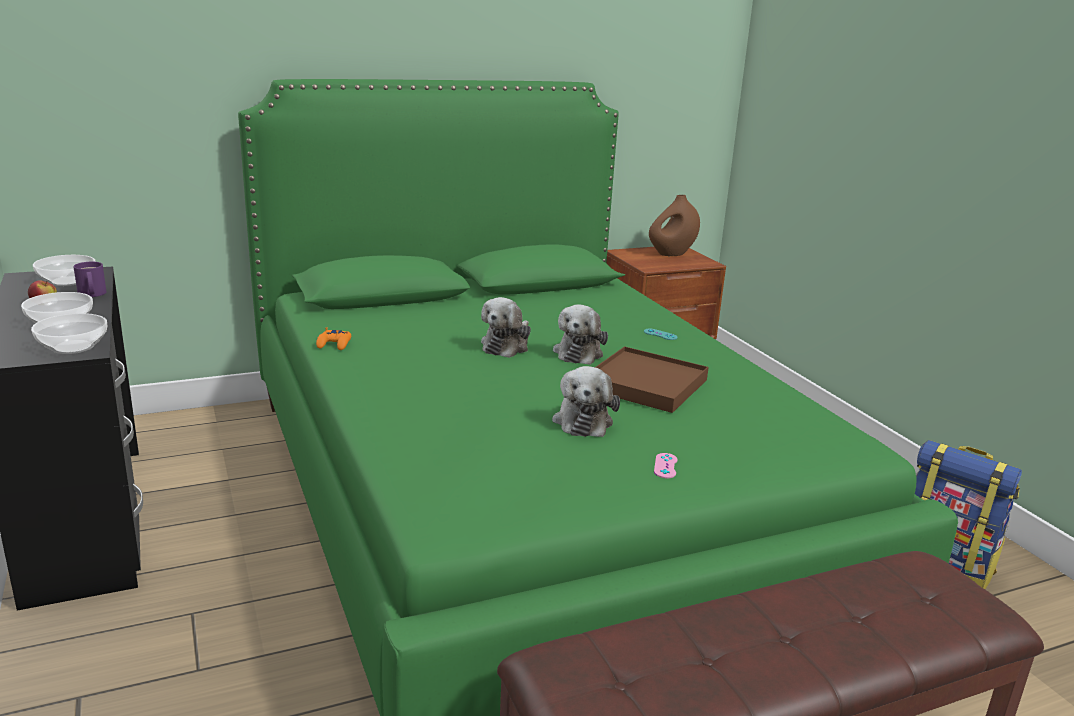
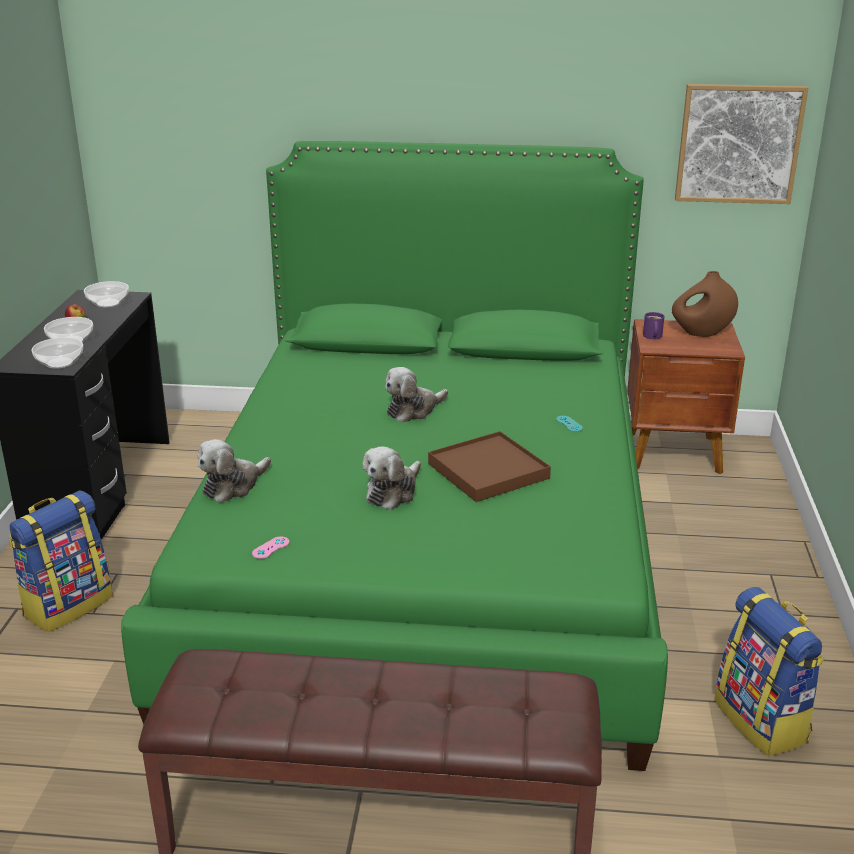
camera: 30 degrees right, 5 degrees up
(91, 294) = (112, 317): purple mug -> purple mug (652, 336)
(154, 670) = (68, 605): none -> backpack
(334, 344) = (279, 384): orange game controller -> none
(579, 352) = (469, 428): plush toy -> plush toy (233, 486)
(665, 466) = (409, 546): pink game controller -> pink game controller (270, 548)
(684, 79) = (738, 144): none -> picture

